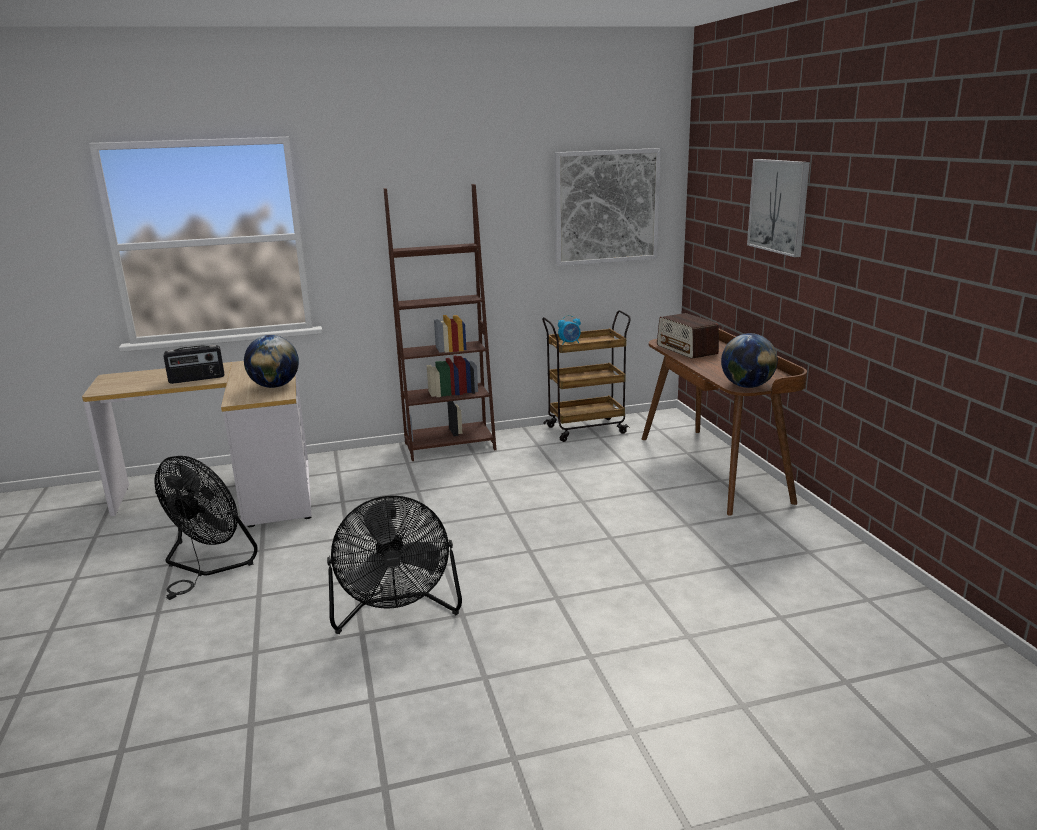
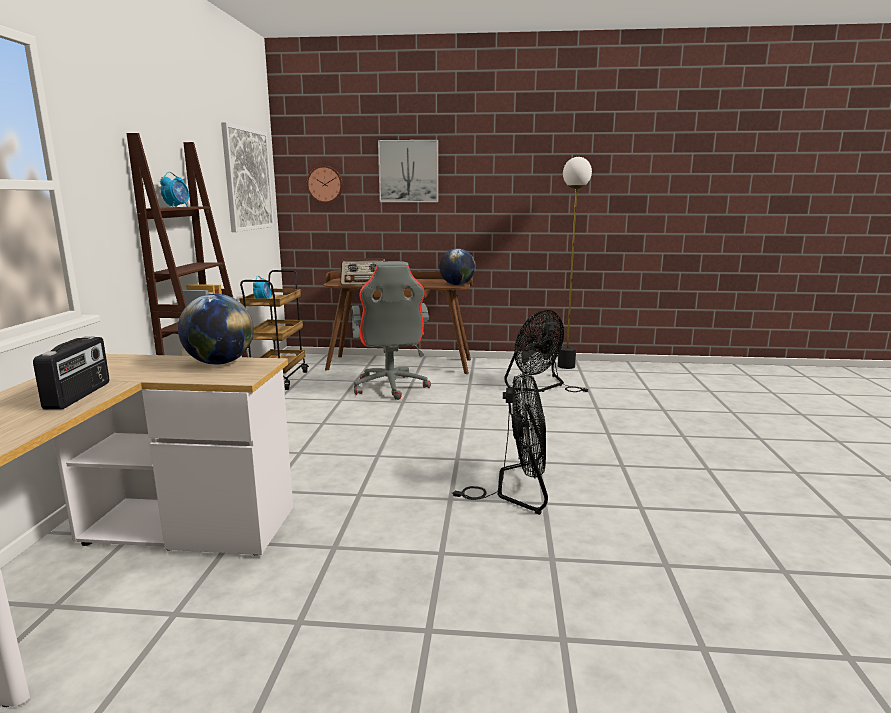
camera: 70 degrees left, 5 degrees down
(200, 564) = (325, 594): black fan -> black fan (545, 385)
(438, 246) = (177, 207): none -> alarm clock
(615, 485) = (390, 389): none -> grey office chair
(715, 212) = (325, 184): none -> wall clock
(874, 584) = (566, 366): none -> floor lamp

